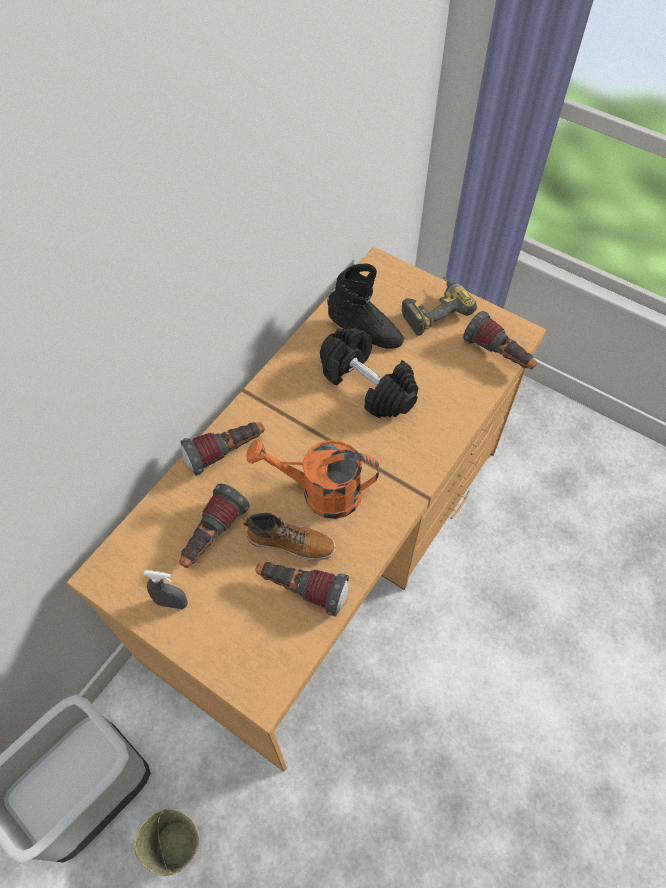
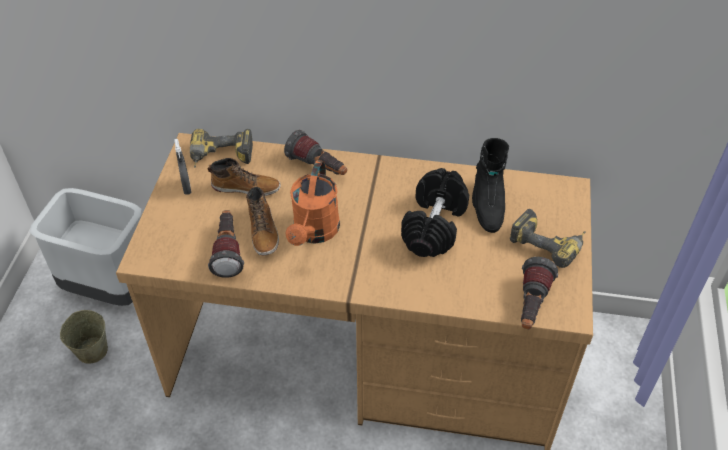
camera: 65 degrees right, 10 degrees down
(147, 548) = (221, 158): none -> power drill
(212, 536) = (246, 187): flashlight -> boot
(320, 493) = (314, 232): orange watering can -> orange watering can turned 150 degrees counterclockwise

